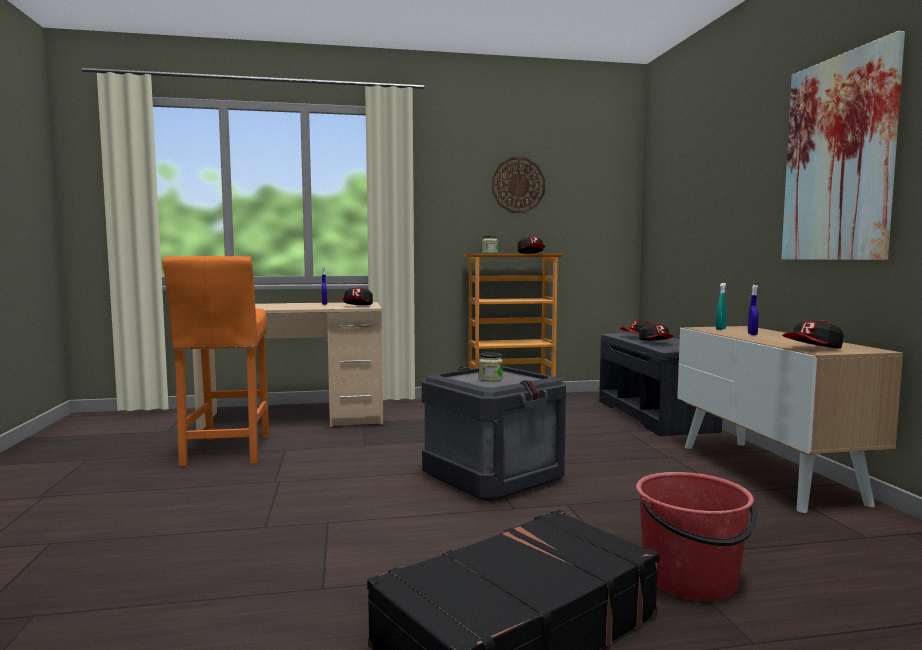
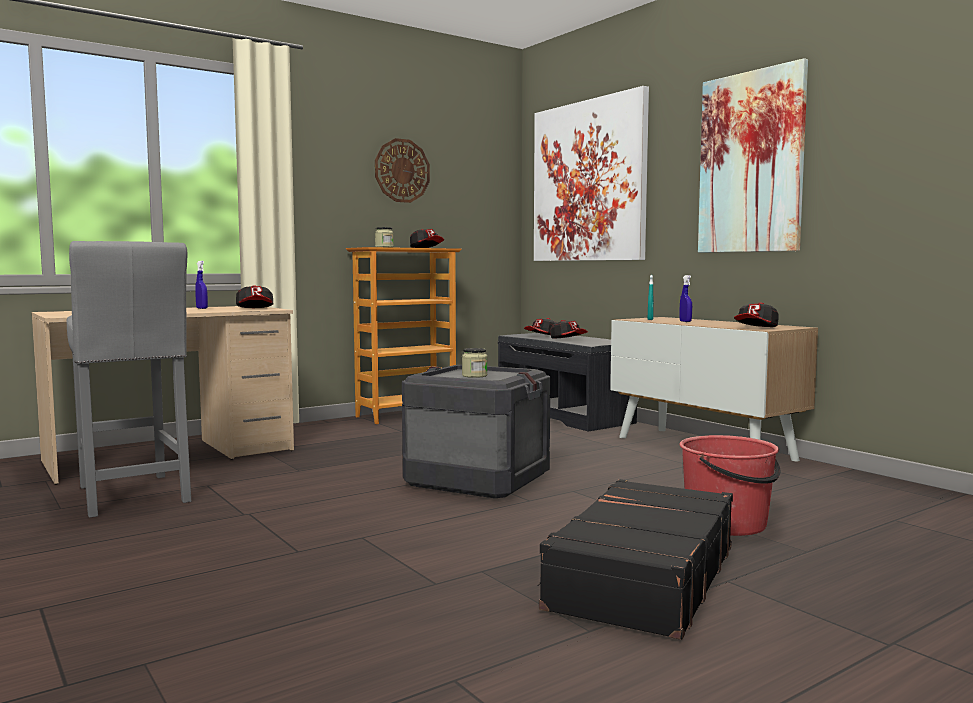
camera: 25 degrees left, 0 degrees up
(227, 452) = (132, 497): orange stool -> grey stool
(692, 187) = (588, 181): none -> picture

